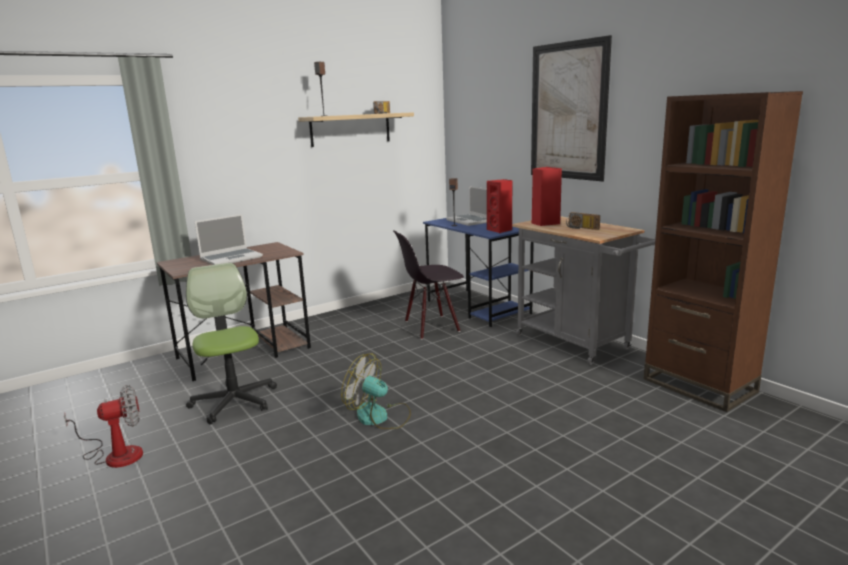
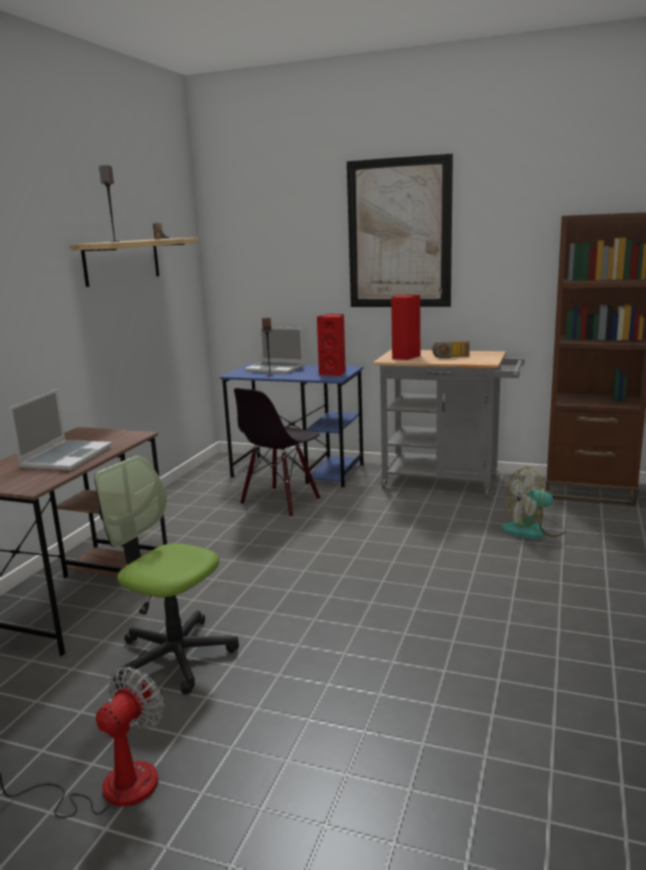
camera: 35 degrees left, 0 degrees up
(379, 417) = (380, 607): fan -> fan (533, 530)

